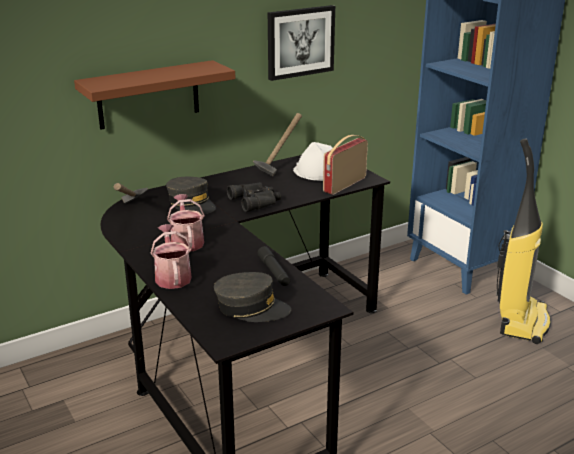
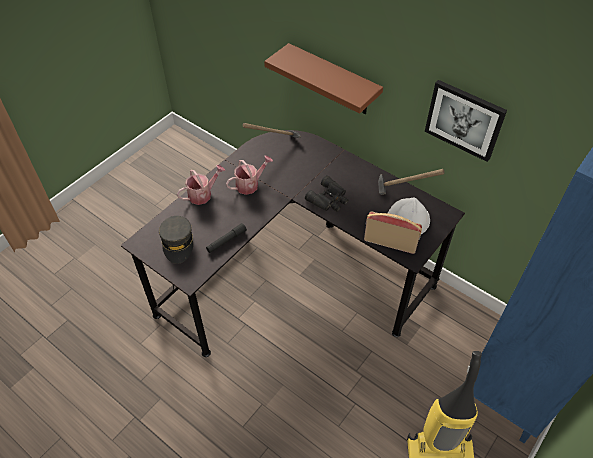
camera: 70 degrees right, 25 degrees up
(191, 204) = (306, 166): grey cap -> none

